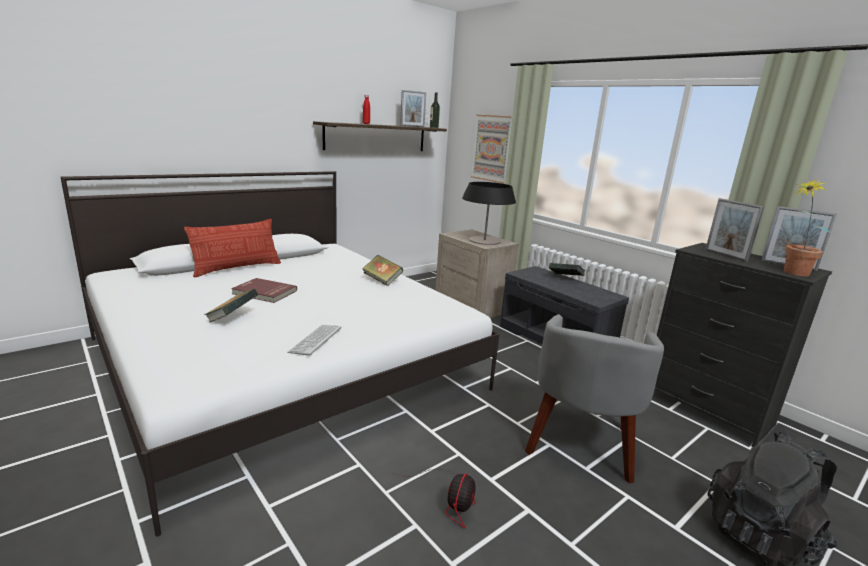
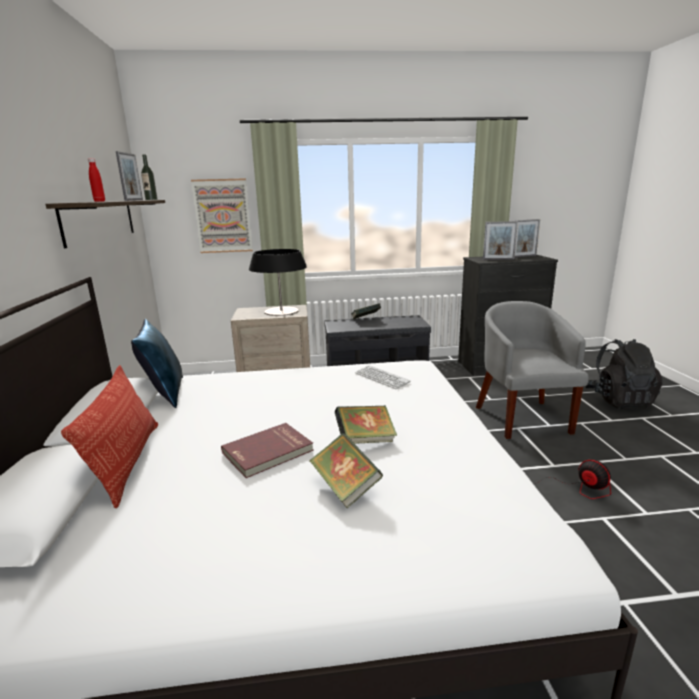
camera: 55 degrees left, 0 degrees up
(315, 340) = (448, 441): keyboard -> keyboard (382, 378)
(322, 255) = (165, 393): none -> blue pillow
(382, 280) = (302, 379): book -> book (365, 440)
(580, 444) = (522, 417): grey armchair -> grey armchair turned 150 degrees counterclockwise
(791, 273) = (540, 258): potted plant -> none

